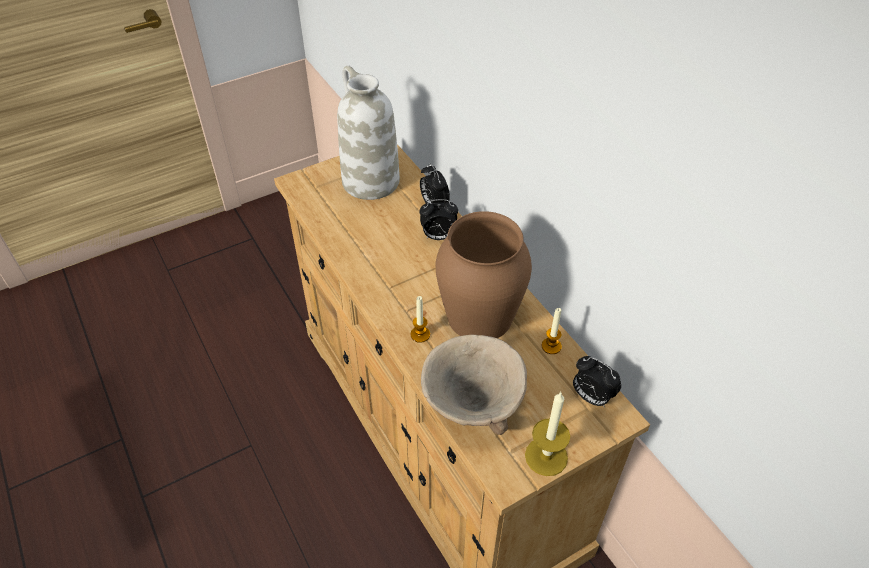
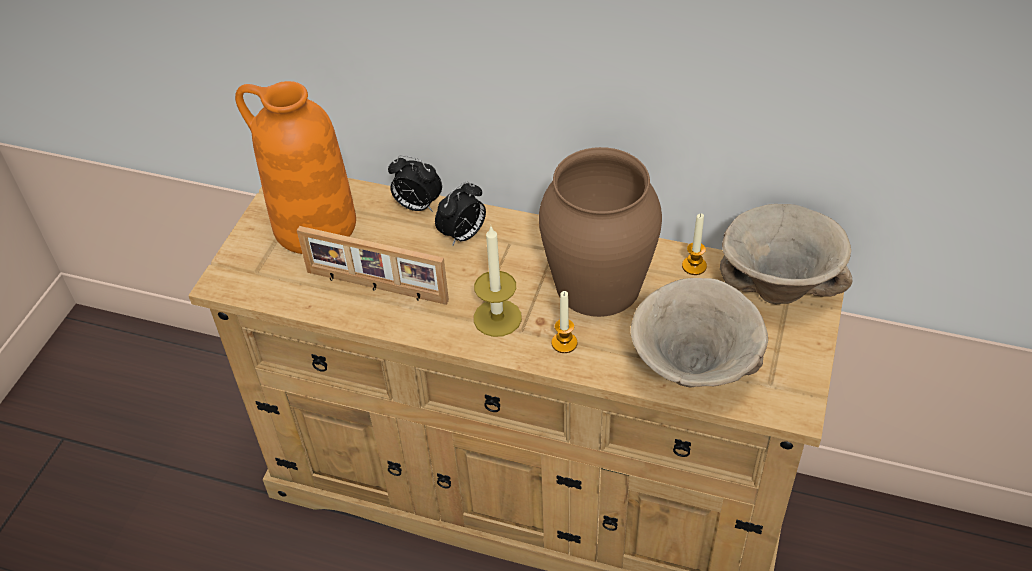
camera: 40 degrees left, 0 degrees up
(361, 234) = (376, 287): none -> picture frame
(369, 181) = (313, 226): white vase -> orange vase
(546, 456) = (802, 364): candle -> candle (497, 318)
(591, 397) = (777, 286): alarm clock -> beige bowl

